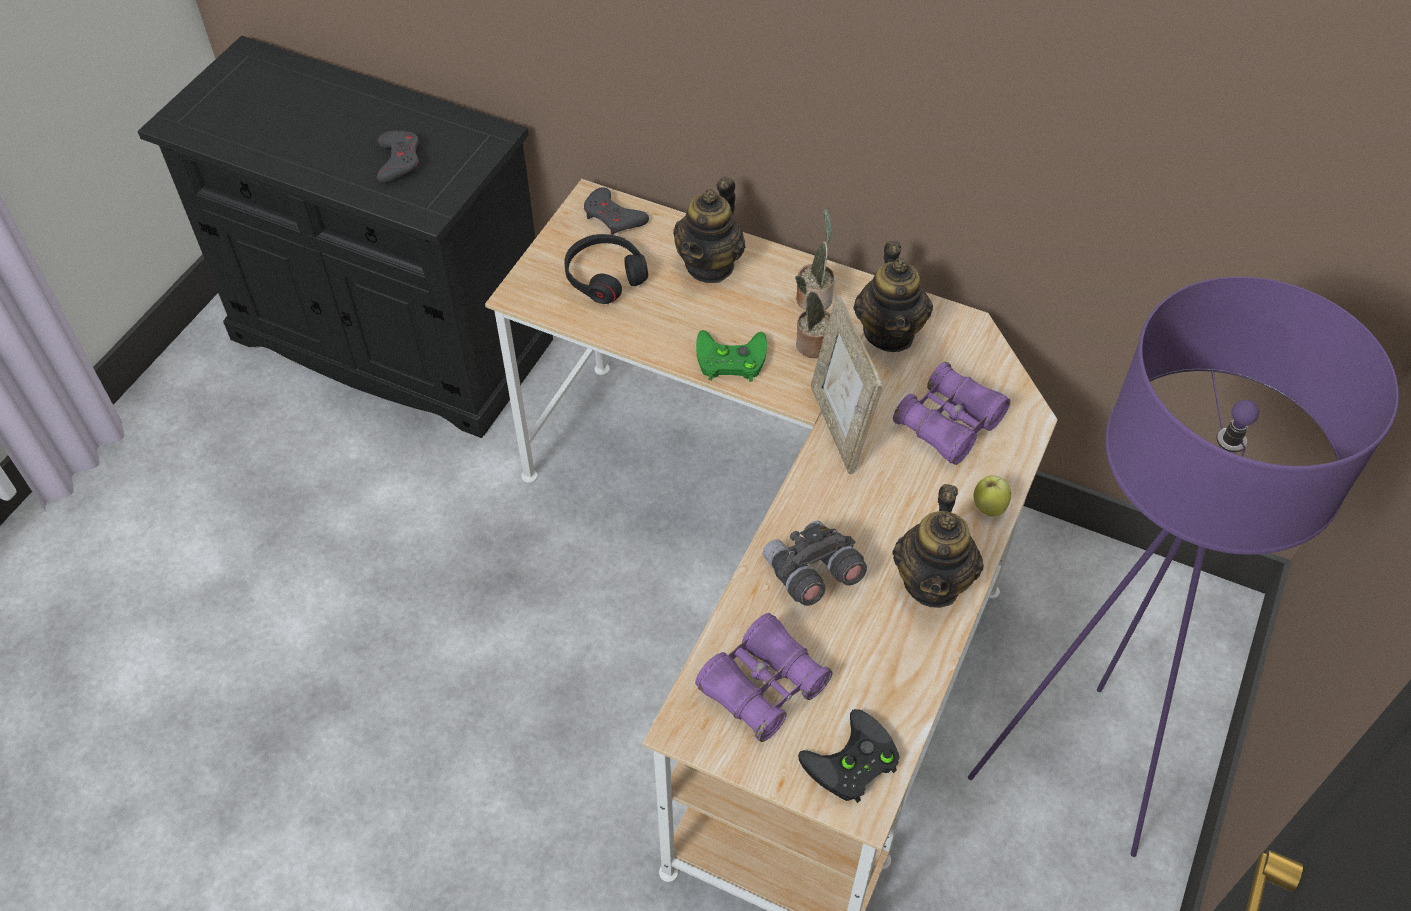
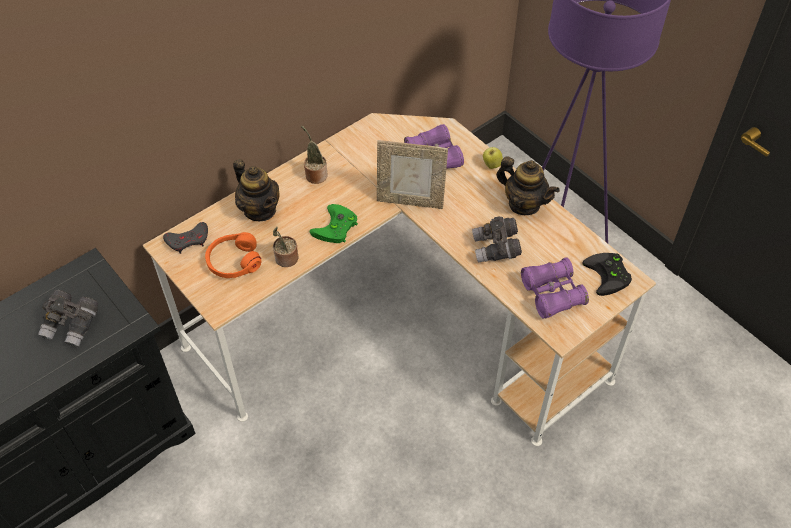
camera: 65 degrees left, 0 degrees up
(399, 161) = (72, 325): grey game controller -> grey binoculars
(604, 276) = (234, 261): black headphones -> orange headphones
(811, 344) = (348, 189): potted plant -> potted plant (286, 259)
(889, 333) = (360, 155): teapot -> none

